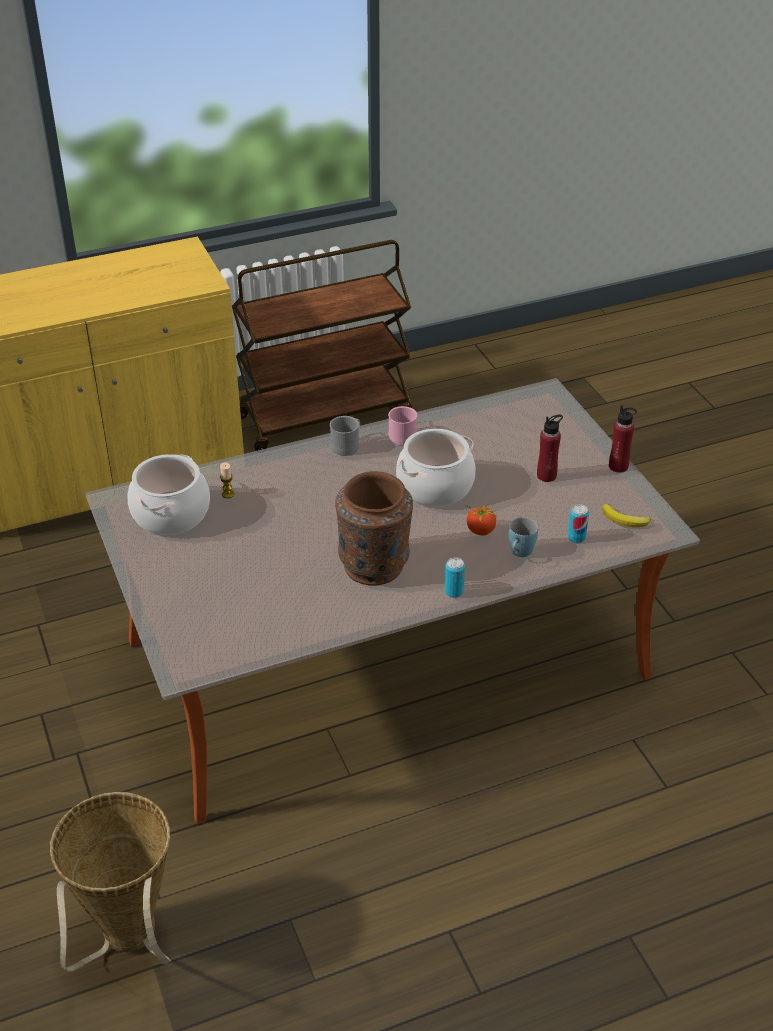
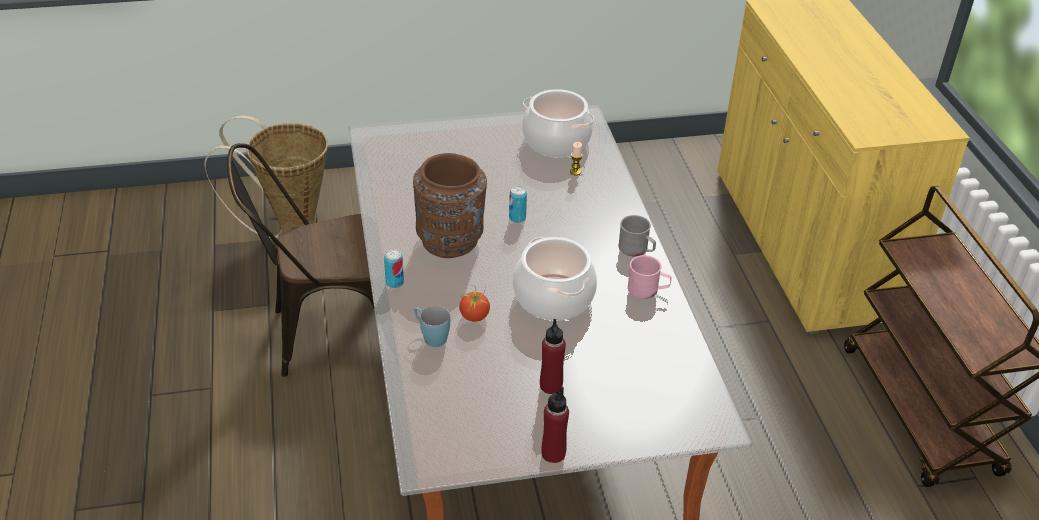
camera: 100 degrees right, 0 degrees up
(332, 842) = (324, 335): none -> brown chair
(576, 538) = (439, 384): can -> can (517, 218)
(625, 520) = (455, 432): banana -> none

